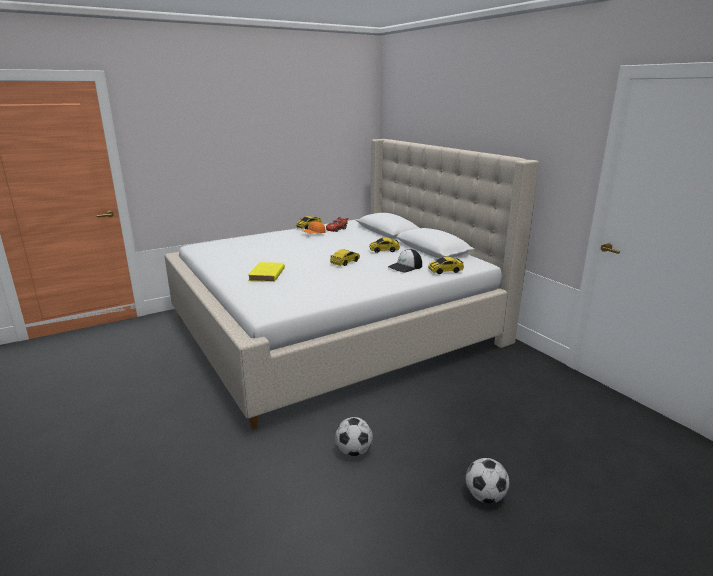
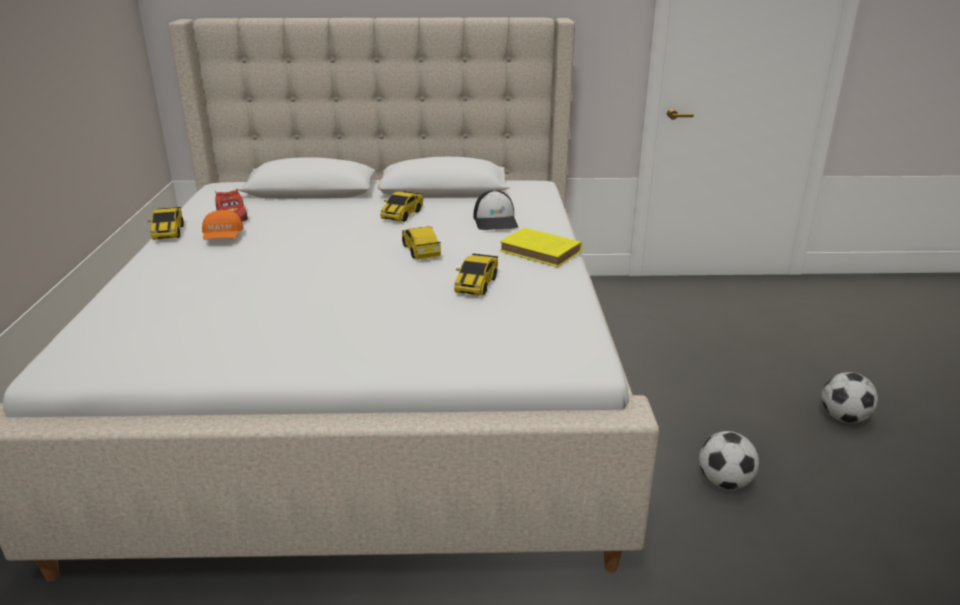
camera: 60 degrees left, 5 degrees up
(266, 275) = (398, 323): yellow book -> yellow book (542, 252)
(445, 271) = (541, 206): toy car -> toy car (476, 284)

